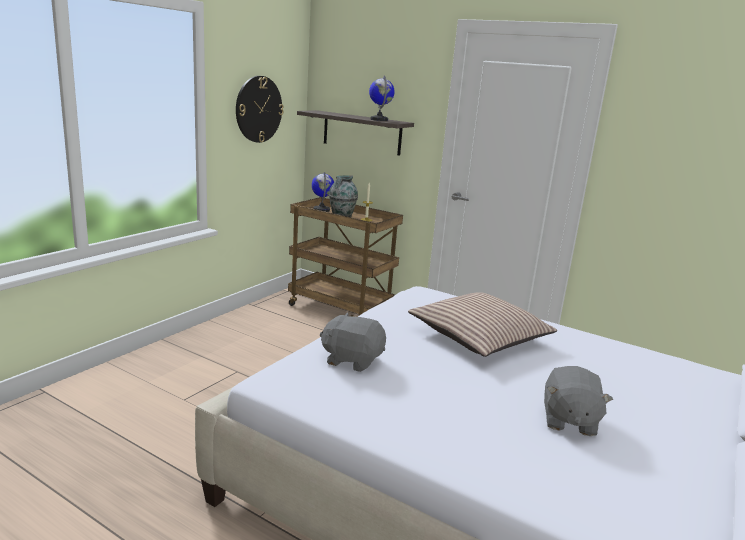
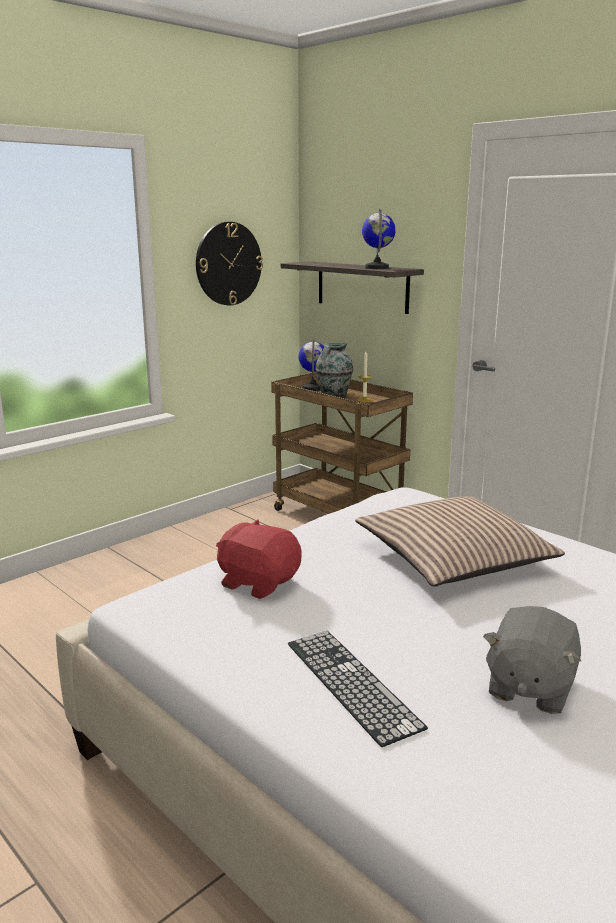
camera: 15 degrees right, 0 degrees up
(352, 360) = (258, 582): grey plush toy -> red plush toy
(455, 426) = (351, 683): none -> keyboard

